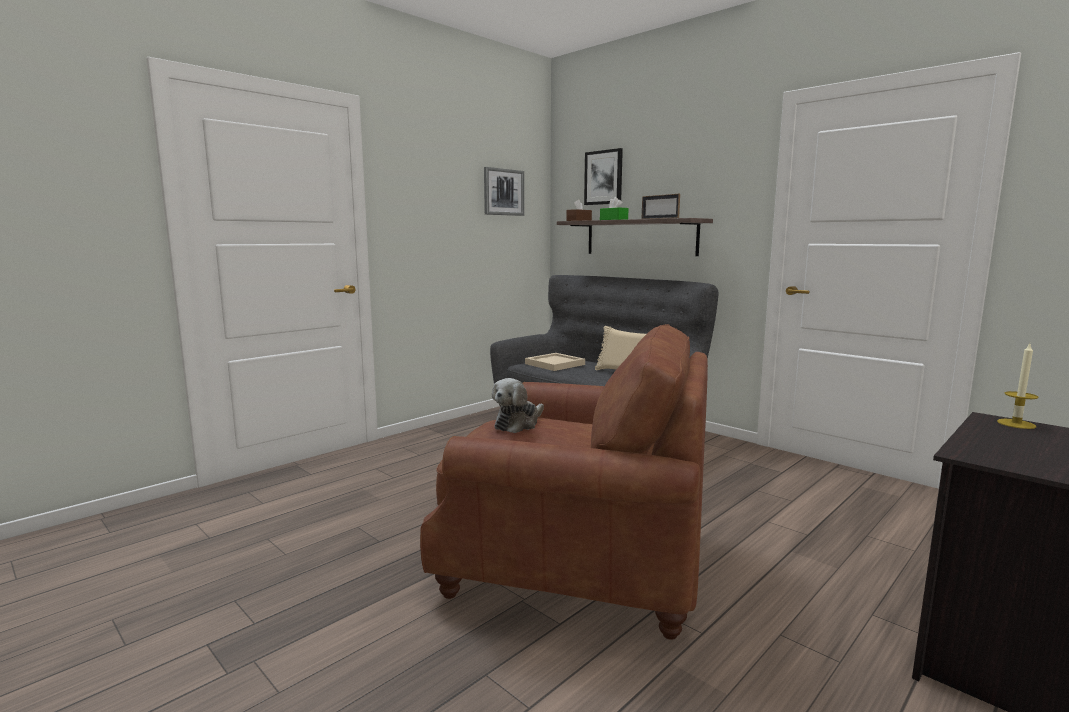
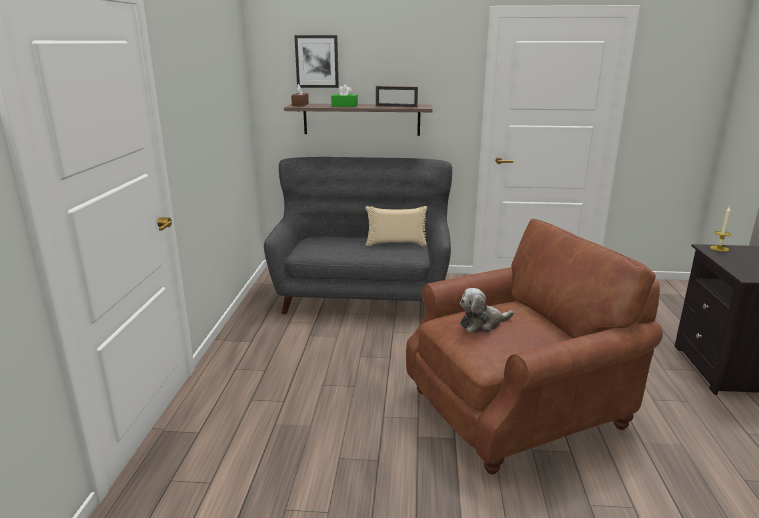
camera: 40 degrees left, 10 degrees up
(503, 192) = (229, 79): picture -> none
(518, 424) = (482, 324): plush toy -> plush toy turned 75 degrees clockwise
(554, 364) = (327, 248): beige tray -> none

